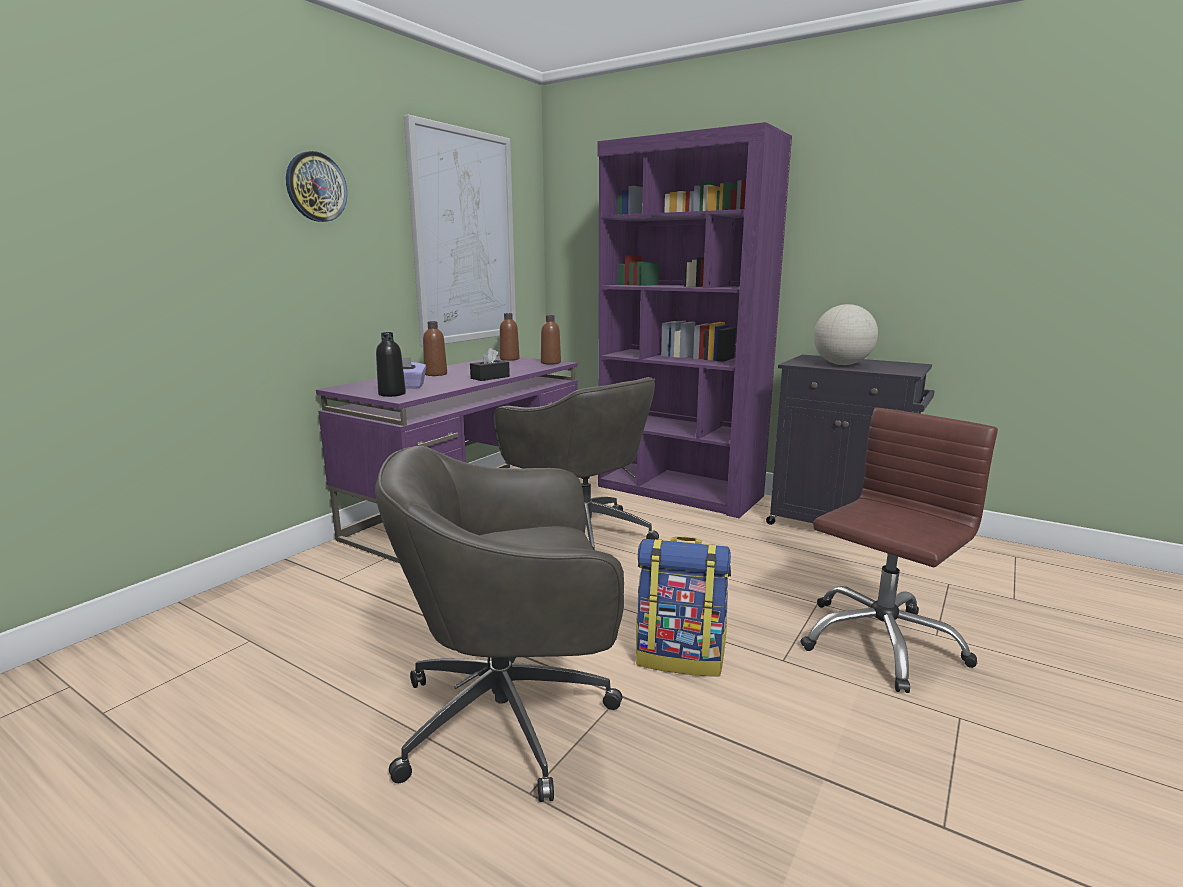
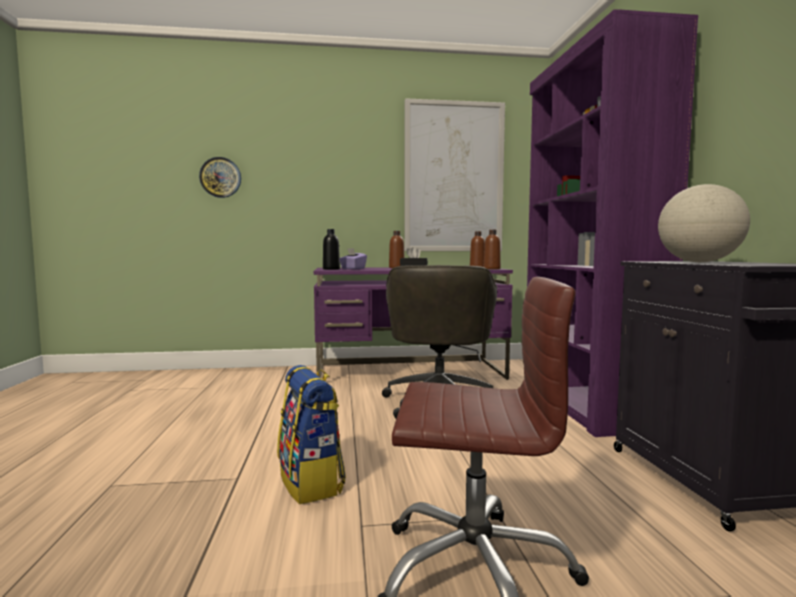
camera: 50 degrees right, 10 degrees down
(316, 187) = (333, 149): wall clock -> wall clock (220, 177)
(512, 717) = (184, 457): grey office chair -> none

